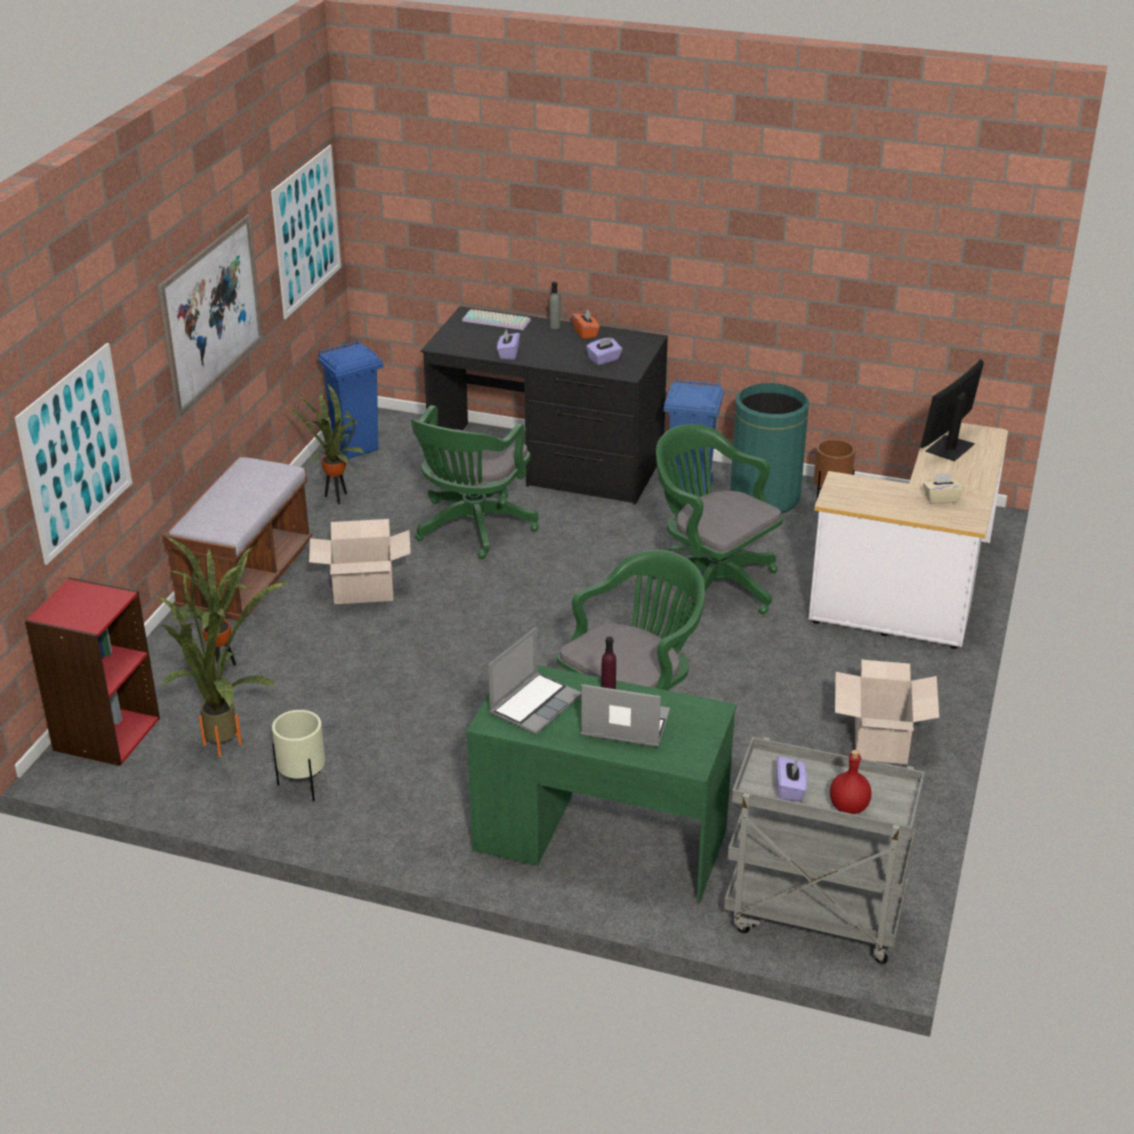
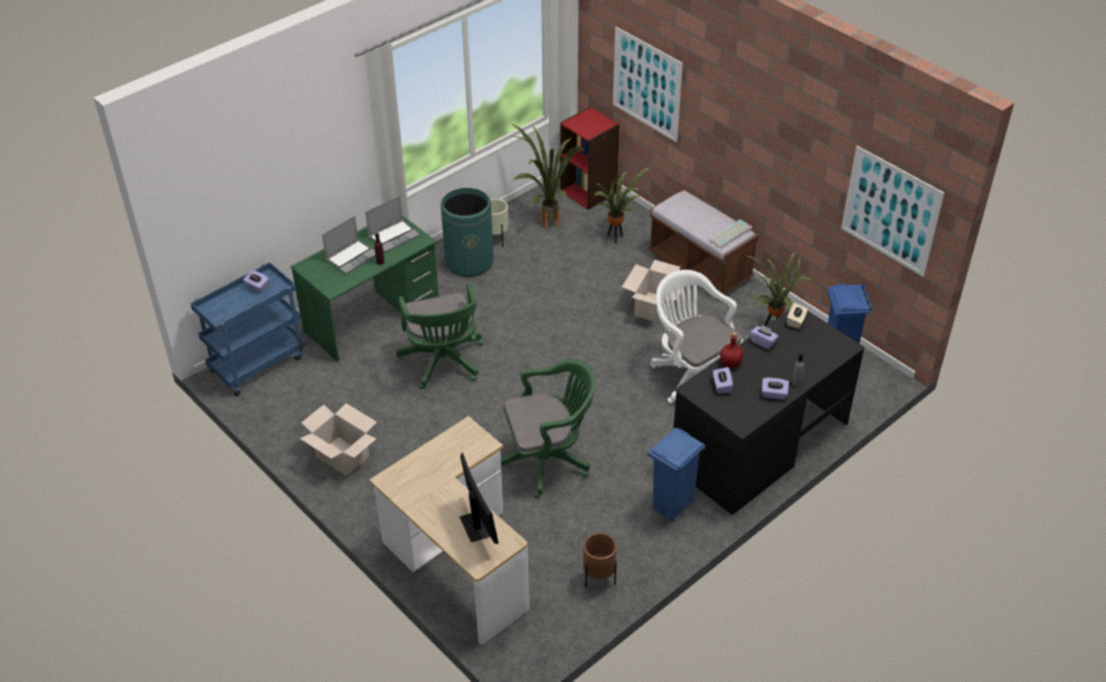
camera: 120 degrees right, 10 degrees up
(212, 313) = (771, 144): picture -> none
(472, 529) = (692, 375): green office chair -> white office chair
(497, 320) = (825, 357): keyboard -> keyboard (730, 235)
(535, 704) = (394, 236): laptop -> laptop turned 105 degrees counterclockwise
(585, 333) = (774, 394): orange tissue box -> purple tissue box
(764, 497) = (631, 543): green trash can -> green trash can (469, 262)
(812, 918) = (258, 363): grey cart -> blue cart
(847, 807) = (228, 299): red bottle -> red bottle (731, 362)
(941, 499) = (423, 481): beige tissue box -> beige tissue box (796, 321)

